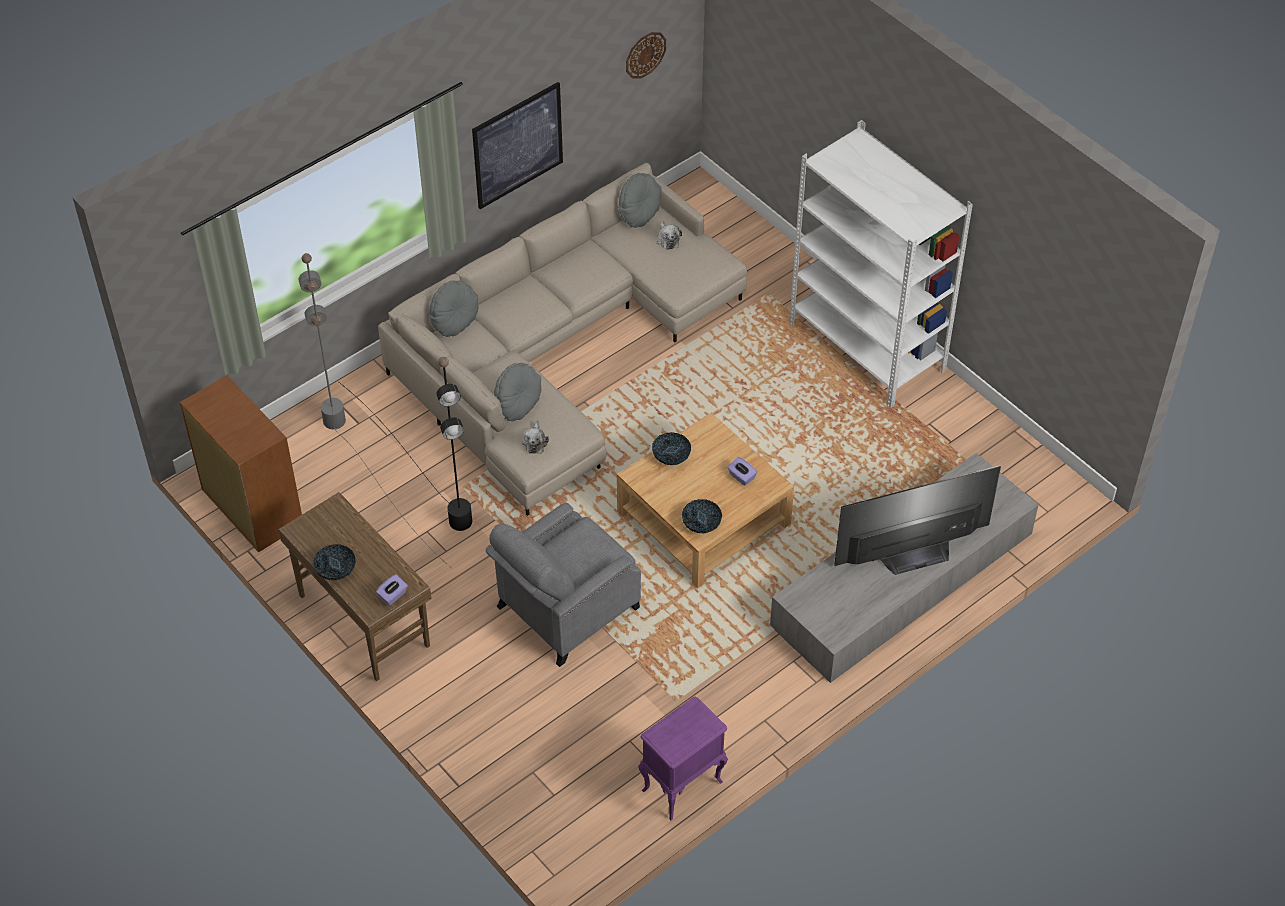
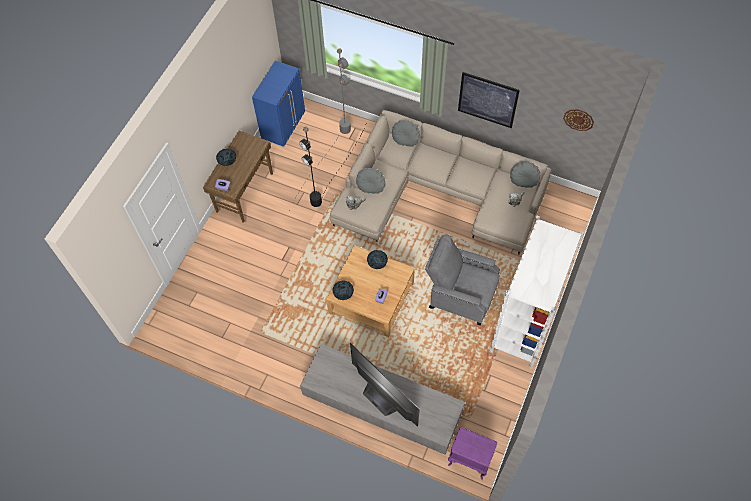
camera: 65 degrees right, 10 degrees up
(252, 506) = (283, 124): brown cabinet -> blue cabinet
(564, 609) = (288, 264): grey armchair -> grey armchair (460, 294)
(682, 786) = (215, 355): purple nightstand -> purple nightstand (469, 461)

